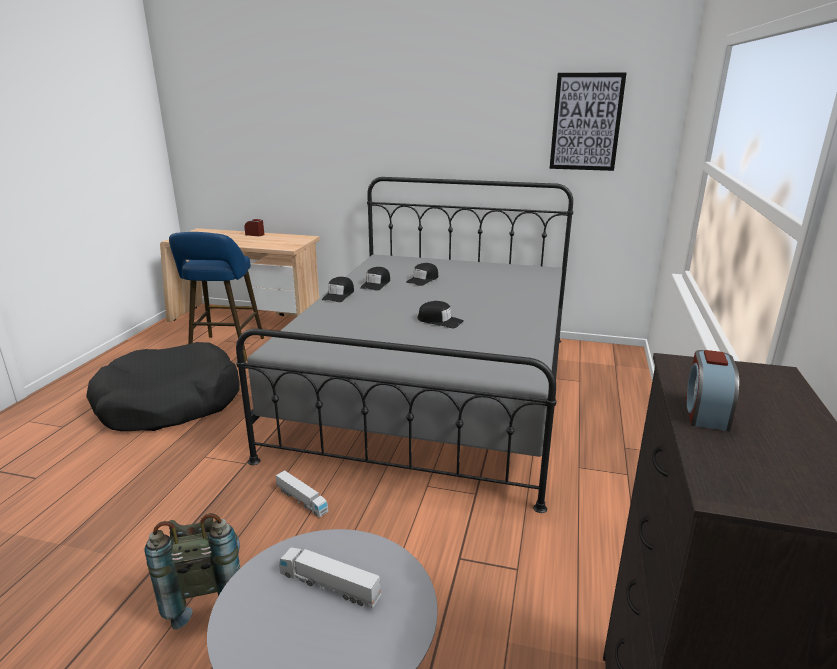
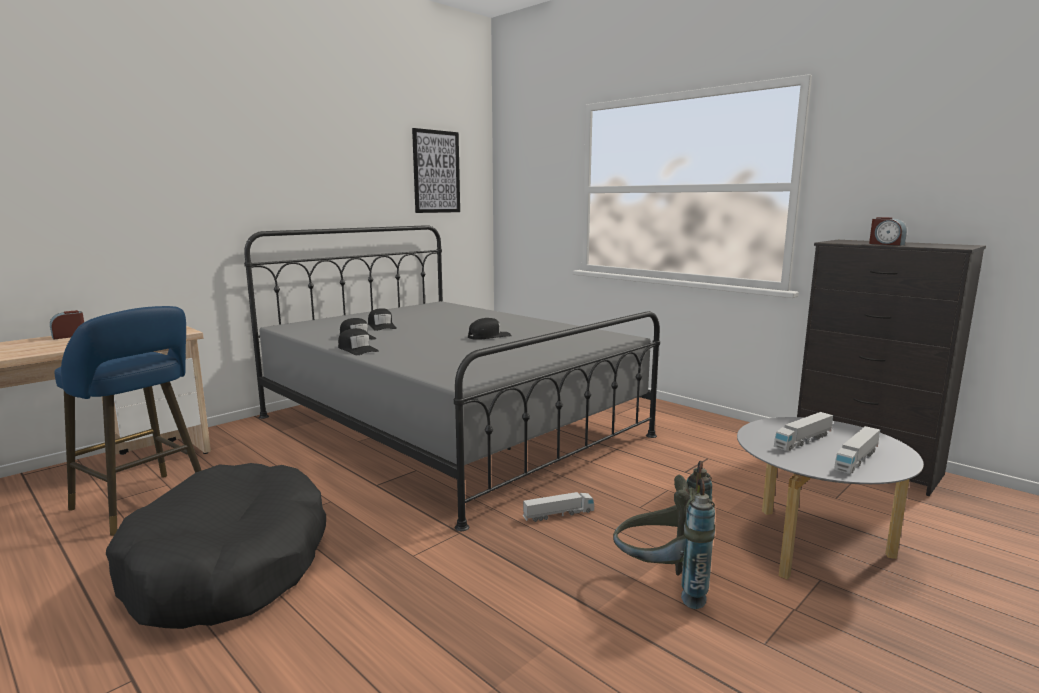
camera: 60 degrees left, 10 degrees down
(282, 641) = (856, 459): none -> toy truck

